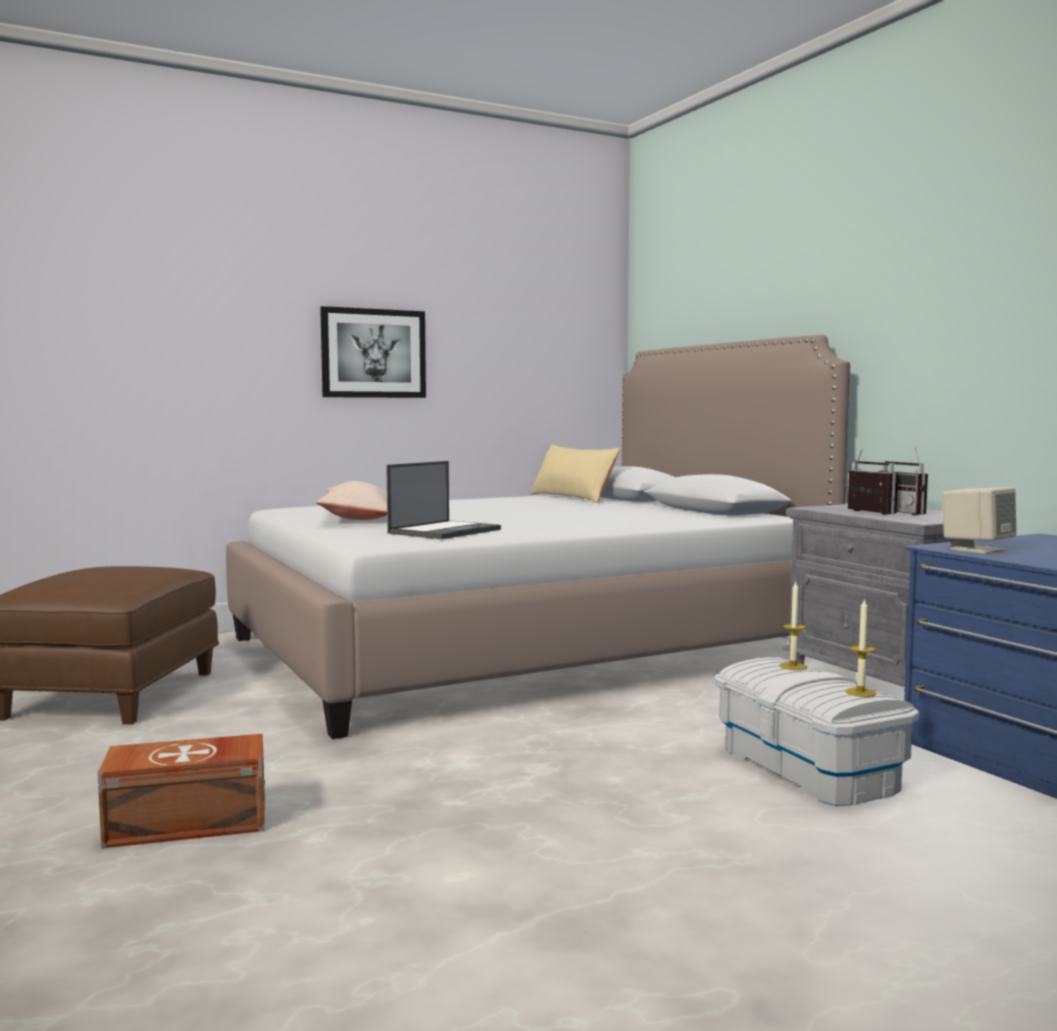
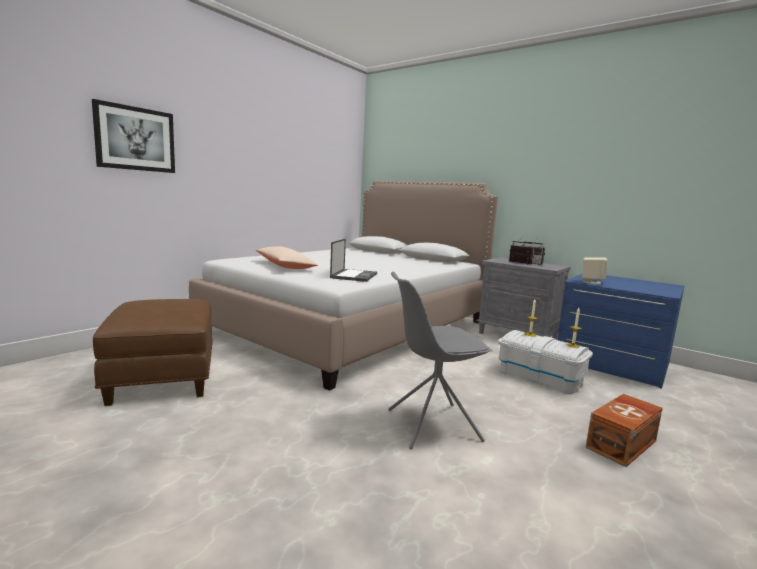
camera: 25 degrees left, 5 degrees up
(189, 824) = (322, 457): brown storage box -> brown storage box (623, 444)
(373, 353) = (256, 173): picture -> picture (135, 139)
(435, 811) = (431, 425): none -> grey chair
(573, 497) = (354, 251): beige pillow -> none

